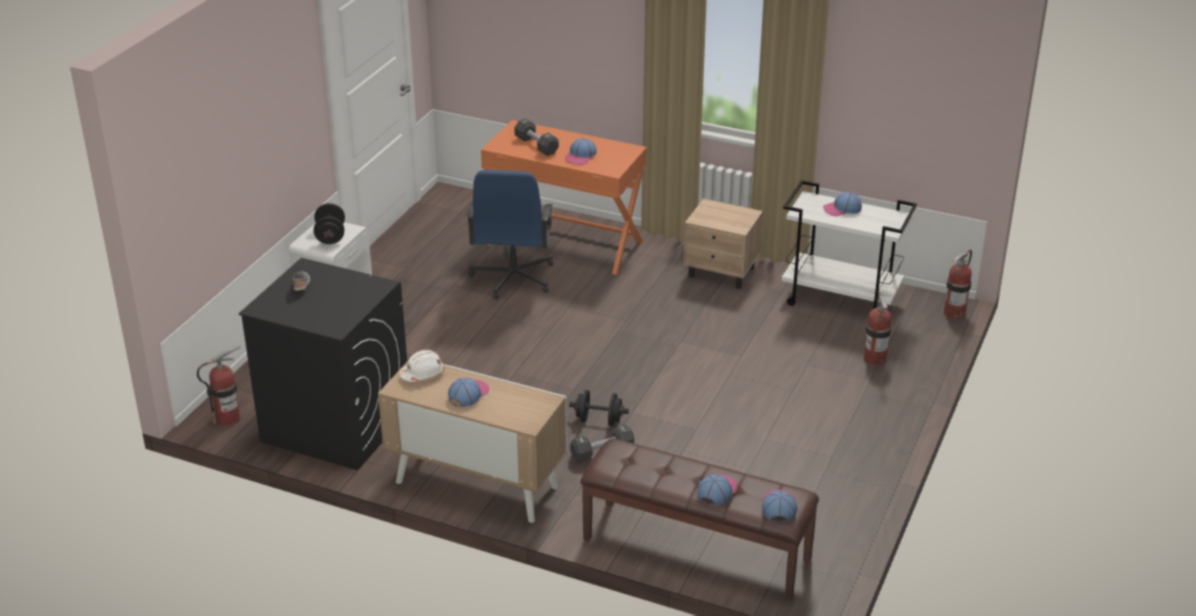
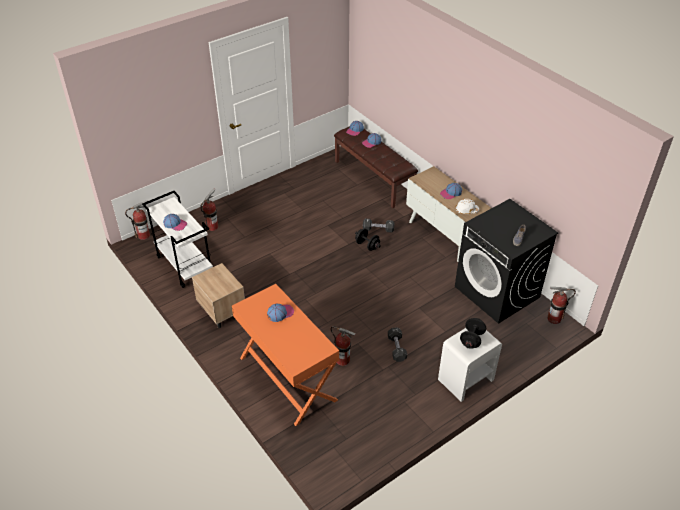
camera: 150 degrees left, 10 degrees up
(512, 278) = (342, 360): blue office chair -> fire extinguisher
(536, 146) = (299, 337): black dumbbell -> black dumbbell (396, 348)

